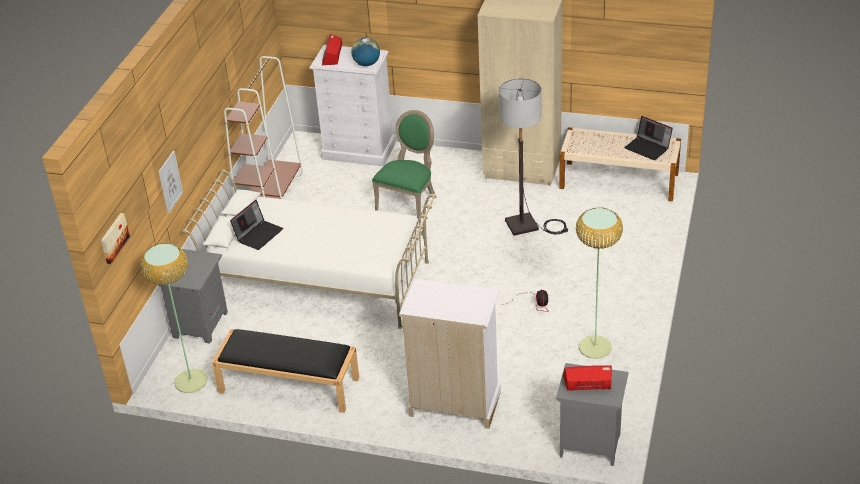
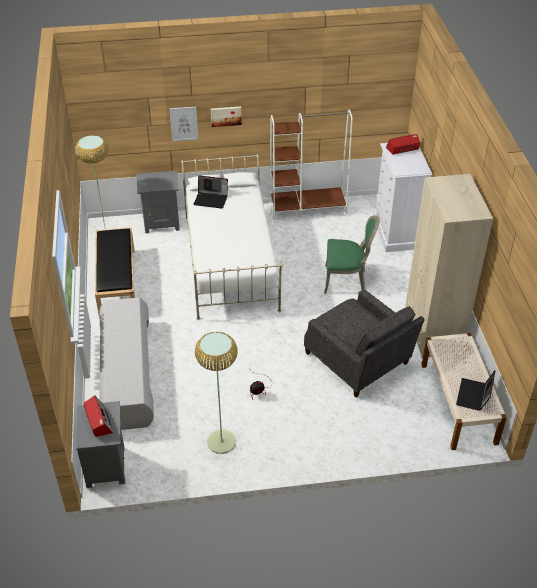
camera: 65 degrees right, 5 degrees up
(113, 238) = (93, 116): picture -> picture (226, 116)
(366, 64) = (403, 168): globe -> none
(454, 403) = (126, 373): white dresser -> grey bench
(531, 226) = (358, 360): floor lamp -> grey armchair

